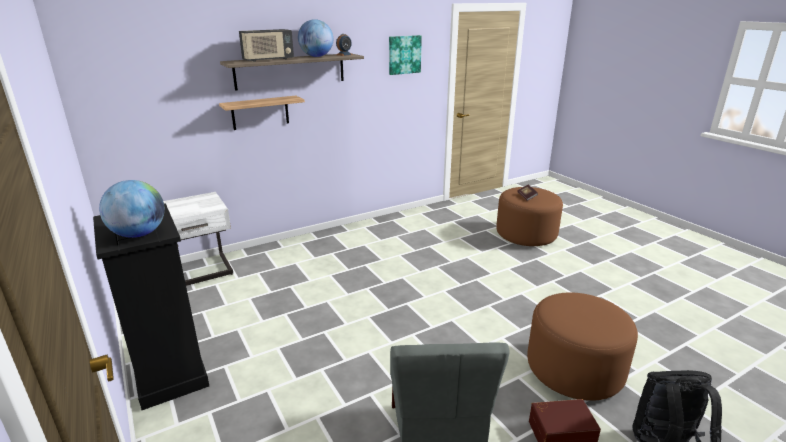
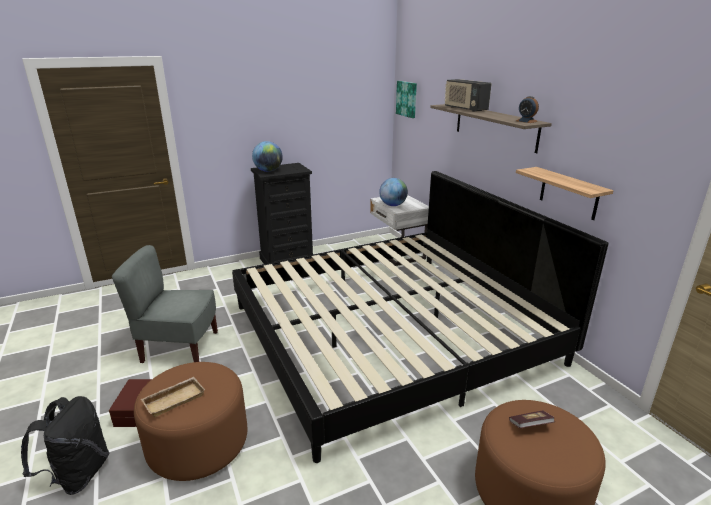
camera: 95 degrees right, 0 degrees up
(260, 112) = (468, 157): shelf -> shelf (568, 193)
(316, 56) = (500, 116): globe -> globe (393, 205)
(379, 276) = (390, 333): none -> bed
(404, 54) = (621, 144): picture -> picture (407, 99)
(602, 318) = (174, 399): none -> beige tray

